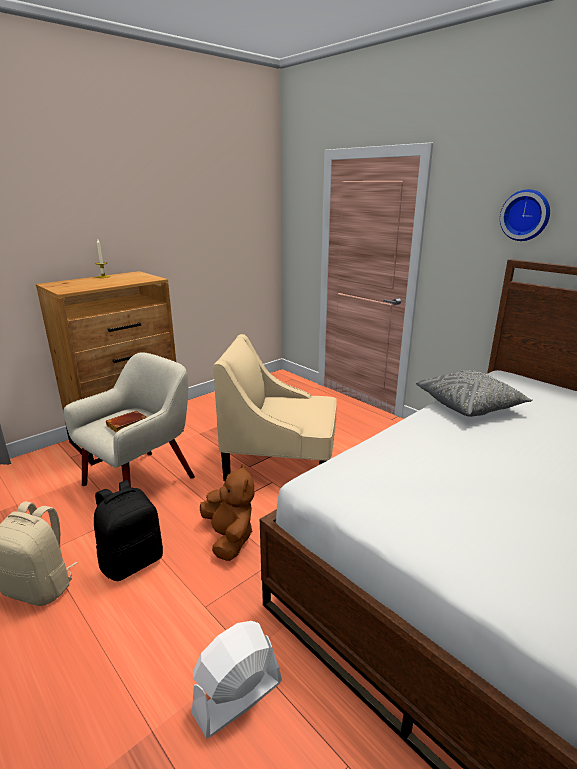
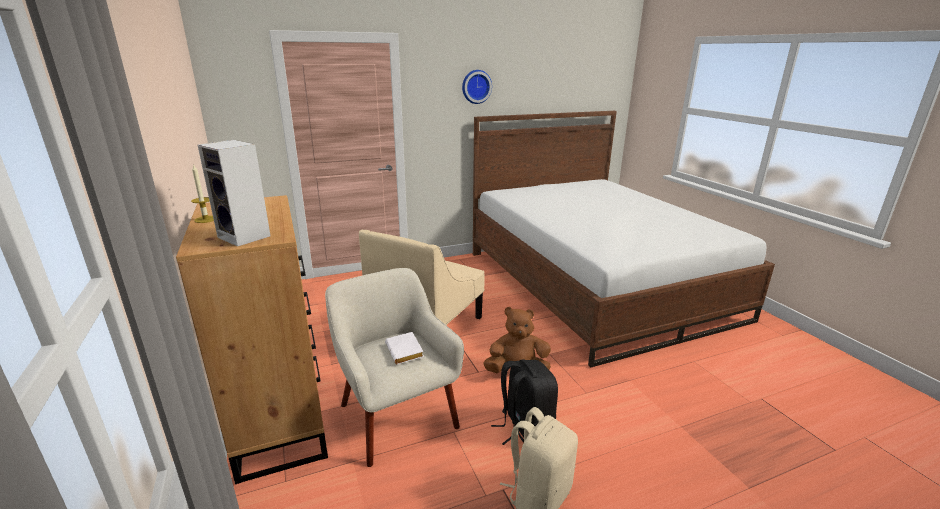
camera: 70 degrees left, 0 degrees up
(67, 286) = (246, 237): none -> speaker
(127, 425) = (406, 352): brown book -> white book
(237, 697) = (658, 389): white fan -> none
(469, 405) = (532, 208): grey pillow -> none

